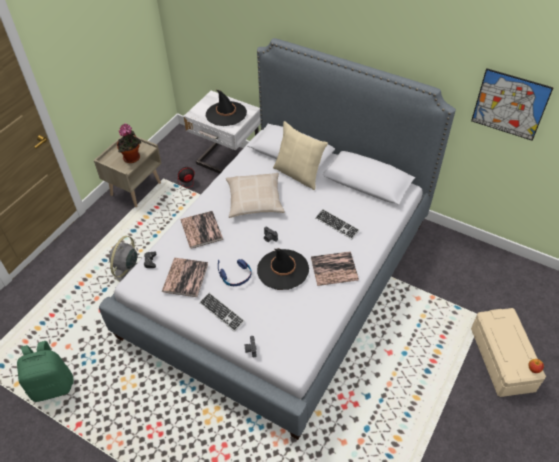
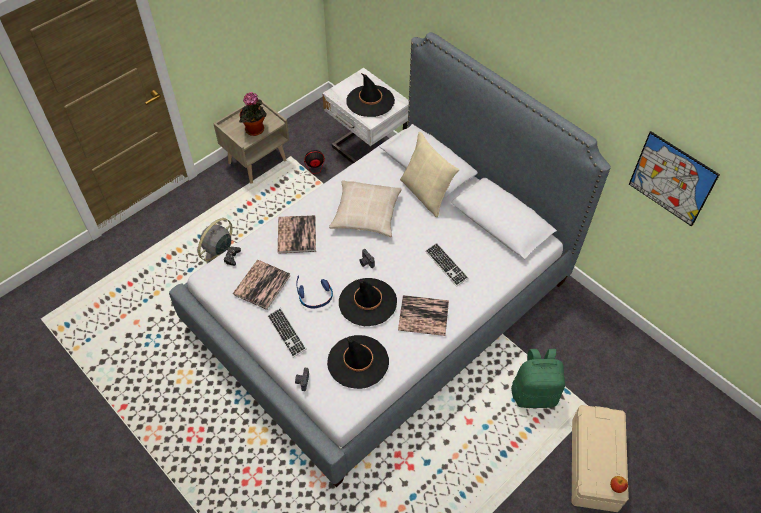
camera: 15 degrees right, 5 degrees up
(52, 385) = (110, 359): green backpack -> green backpack (534, 393)
(293, 320) = (358, 362): none -> black hat

